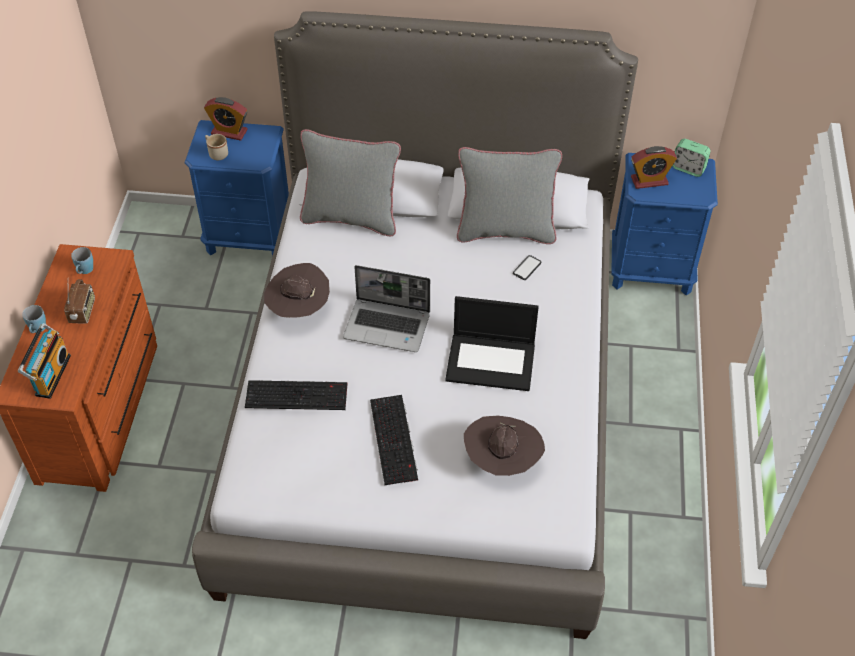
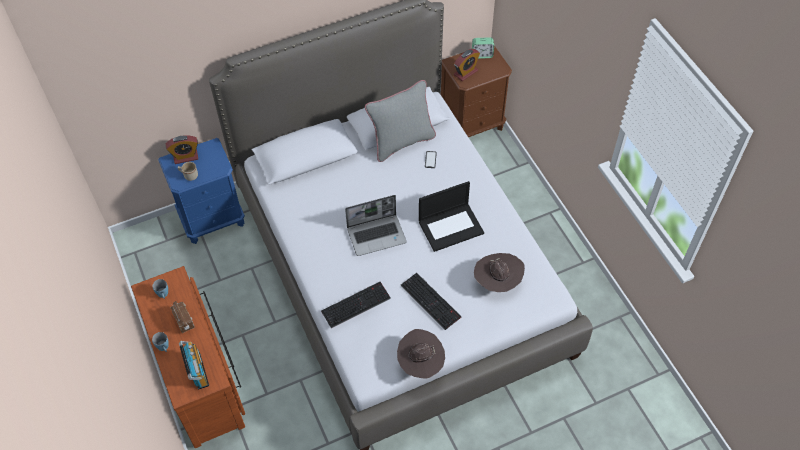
camera: 30 degrees left, 5 degrees up
(298, 309) = (315, 251): brown hat -> brown hat (420, 363)
(351, 218) = (303, 178): grey pillow -> none
(651, 270) = (472, 124): blue nightstand -> brown nightstand

